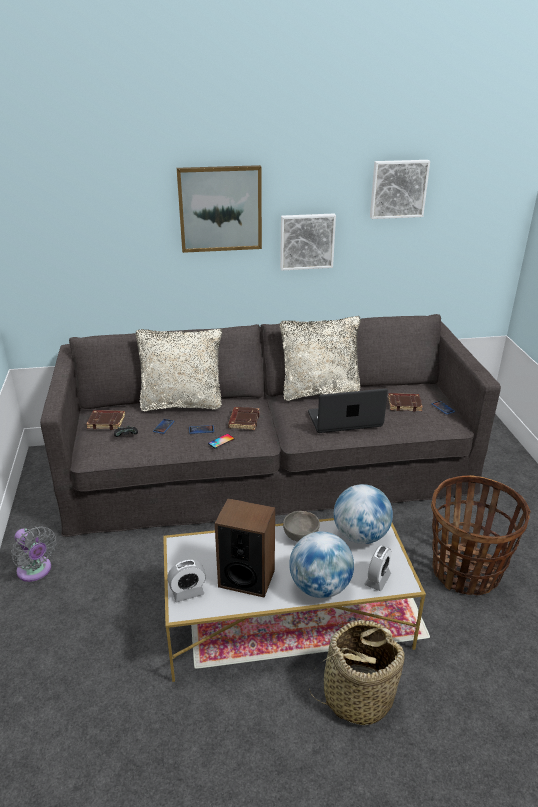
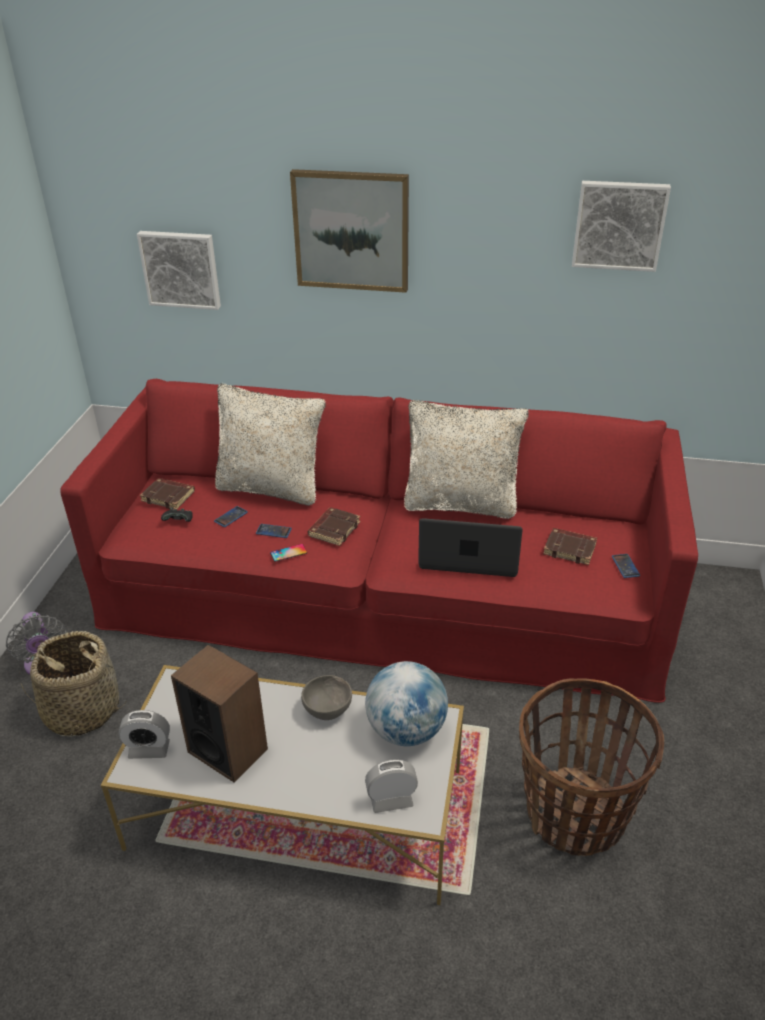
camera: 20 degrees right, 5 degrees up
(268, 469) = (383, 595): grey sofa -> red sofa
(306, 241) = (474, 288): picture -> picture (181, 269)
(320, 587) = (310, 789): globe -> none
(357, 695) = (329, 943): basket -> basket (82, 710)
(377, 579) = (391, 800): alarm clock -> alarm clock turned 150 degrees counterclockwise

